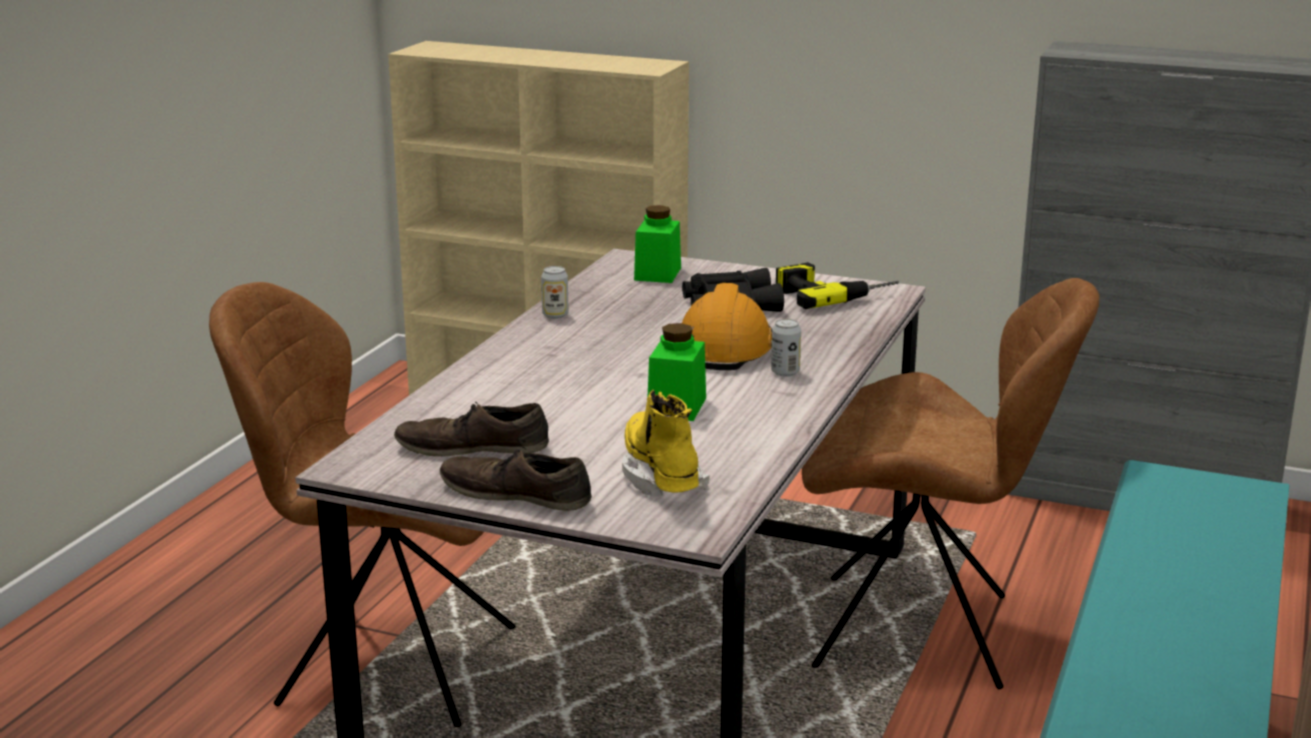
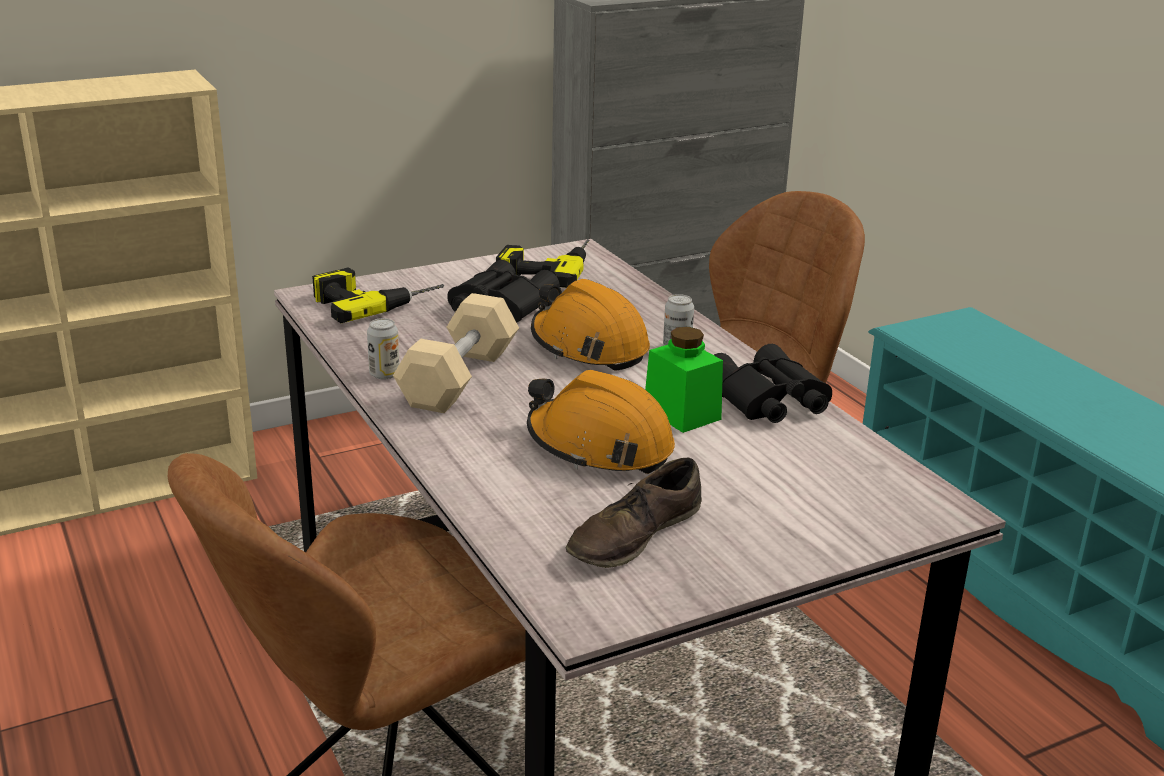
camera: 50 degrees left, 5 degrees up
(516, 494) = (772, 556): brown shoe -> none
(575, 400) = (599, 446): none -> orange hard hat
(592, 333) = (459, 378): none -> beige dumbbell
(657, 274) = (375, 300): green jar -> power drill
(661, 477) = (819, 479): yellow boot -> none
(757, 425) = (766, 400): none -> black binoculars

